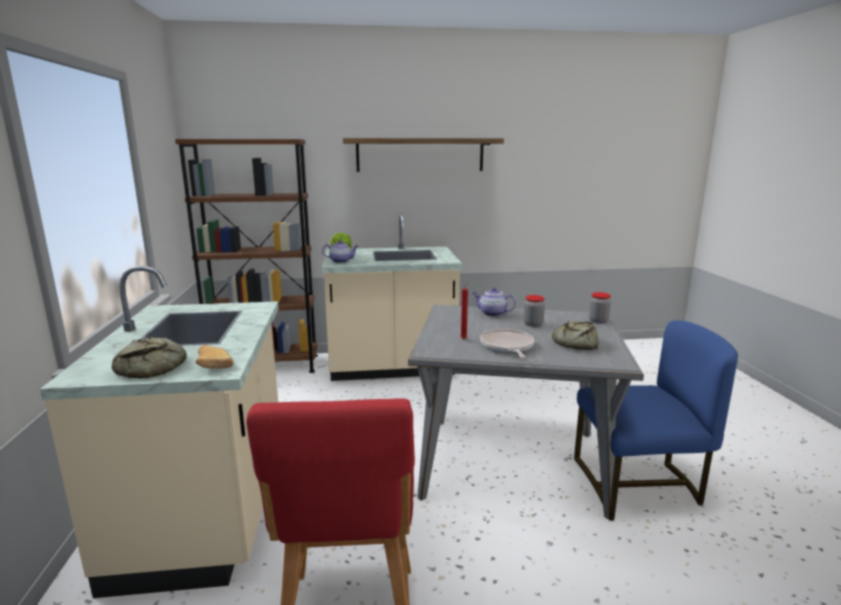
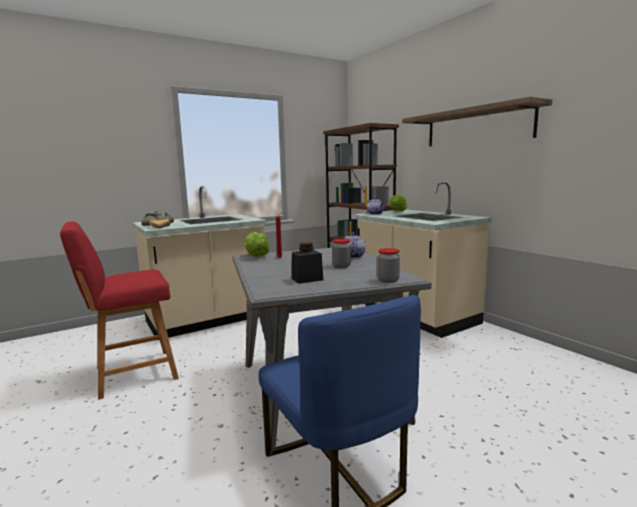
camera: 65 degrees right, 5 degrees down
(439, 348) = (256, 256): none -> lettuce
(507, 347) = (274, 266): frying pan -> none
(575, 343) = (307, 279): bread -> black jar

